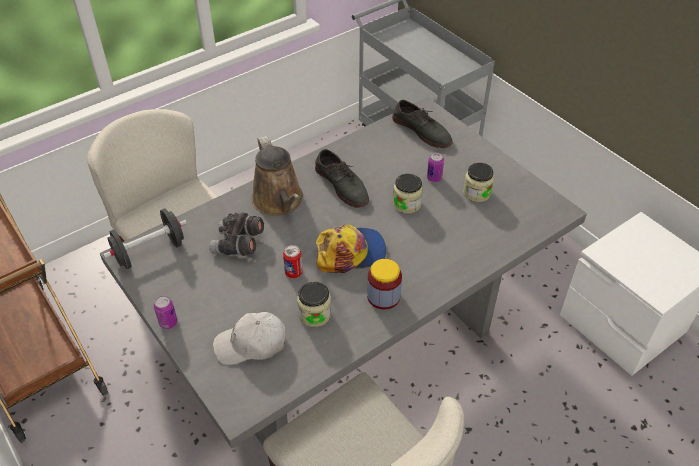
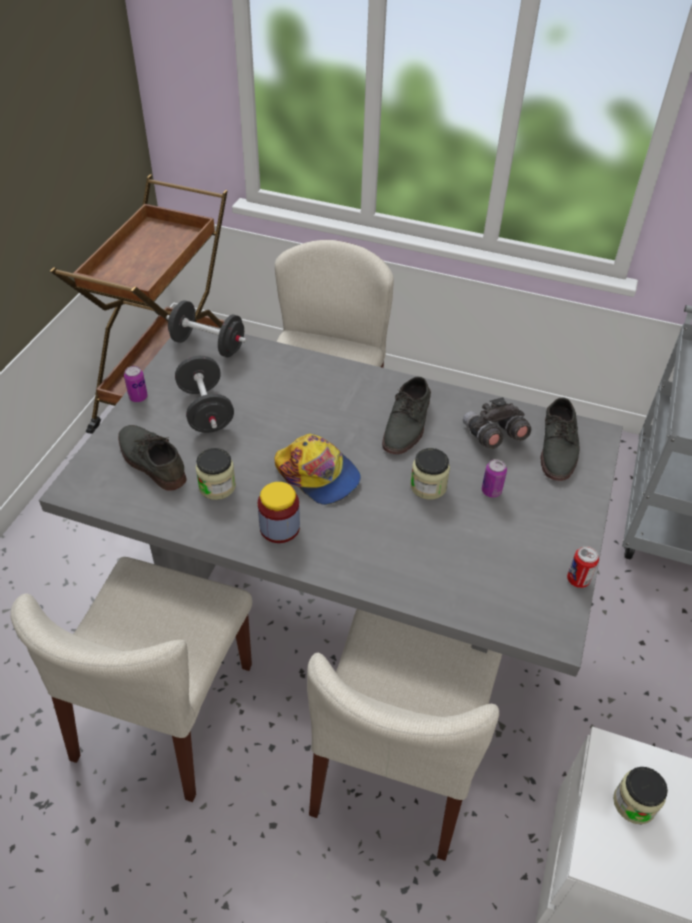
camera: 55 degrees right, 0 degrees up
(226, 286) = (206, 410): none -> black dumbbell
(238, 245) = (261, 393): grey binoculars -> grey binoculars (493, 436)
(251, 344) = (150, 461): white cap -> grey shoe
(279, 201) = (341, 391): brown watering can -> none
(293, 272) = (257, 446): can -> can (578, 580)
(477, 193) = (505, 539): jar -> jar (634, 803)
(493, 386) = (397, 763): none -> beige chair

